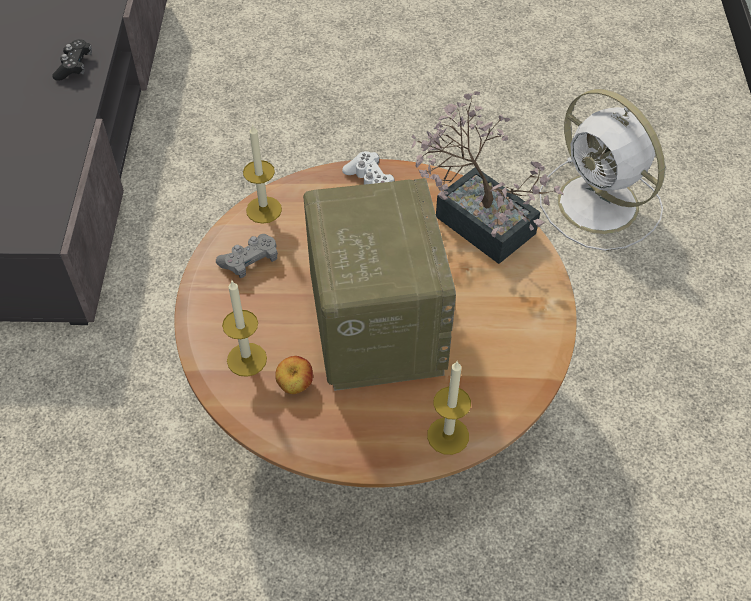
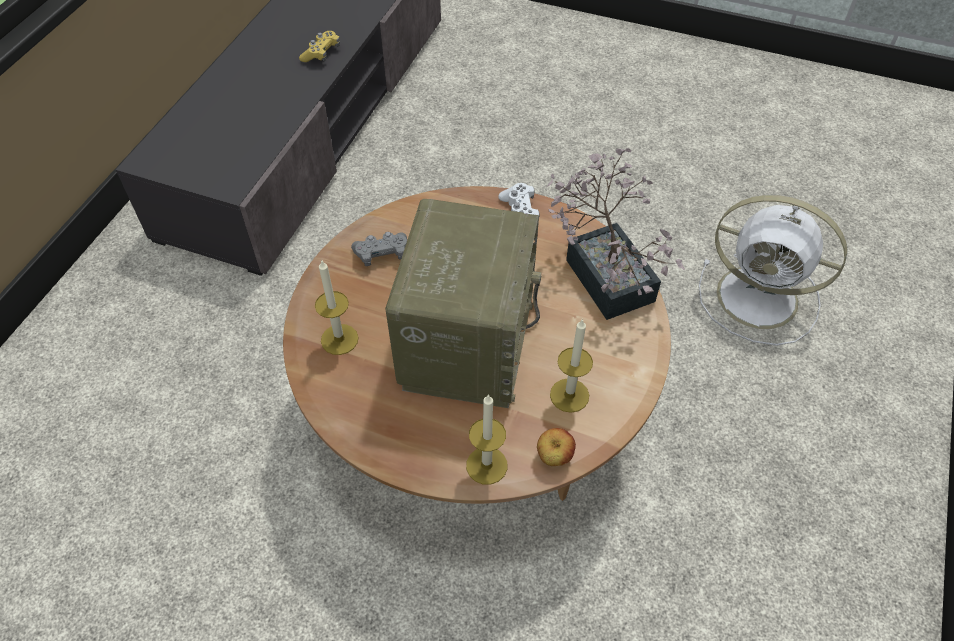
camera: 20 degrees right, 0 degrees up
(74, 66) = (321, 53): black game controller -> yellow game controller
(264, 210) = (414, 212): candle -> candle (569, 395)
(295, 386) = (370, 376): apple -> apple (554, 457)
(600, 206) = (761, 298): white fan -> white fan turned 45 degrees counterclockwise

